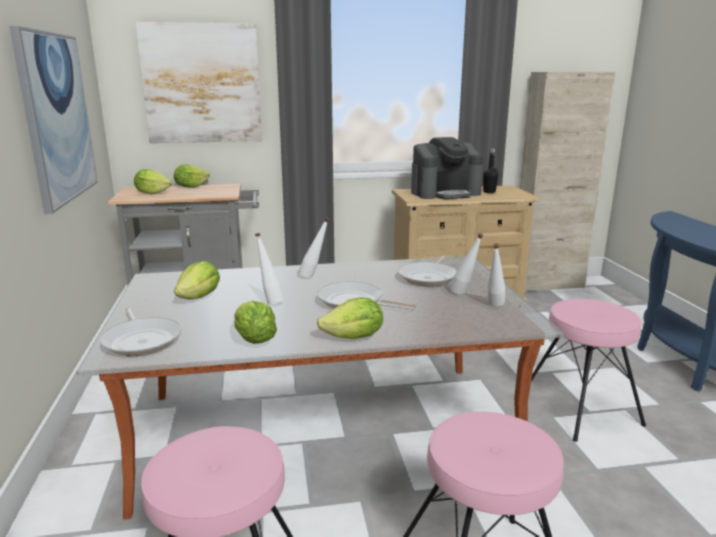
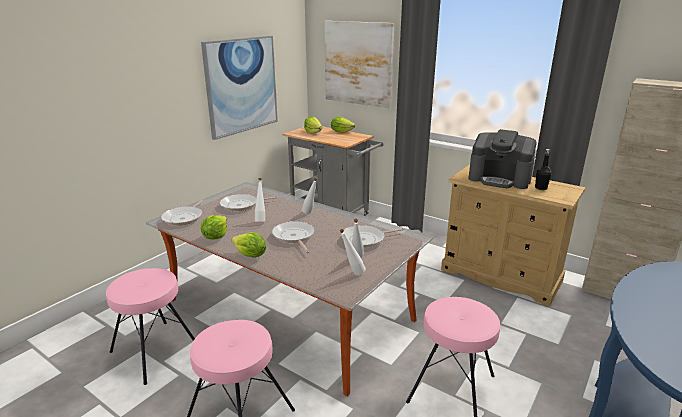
camera: 45 degrees right, 5 degrees up
(199, 297) = (241, 205): lettuce -> frying pan

